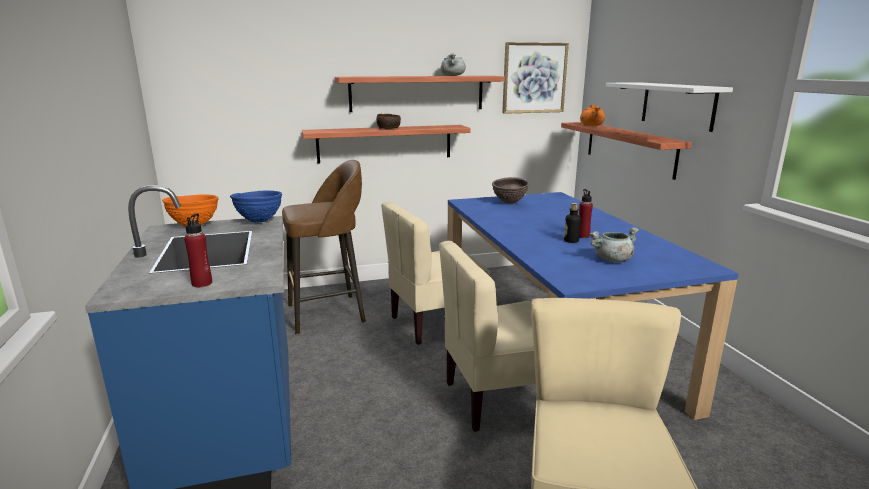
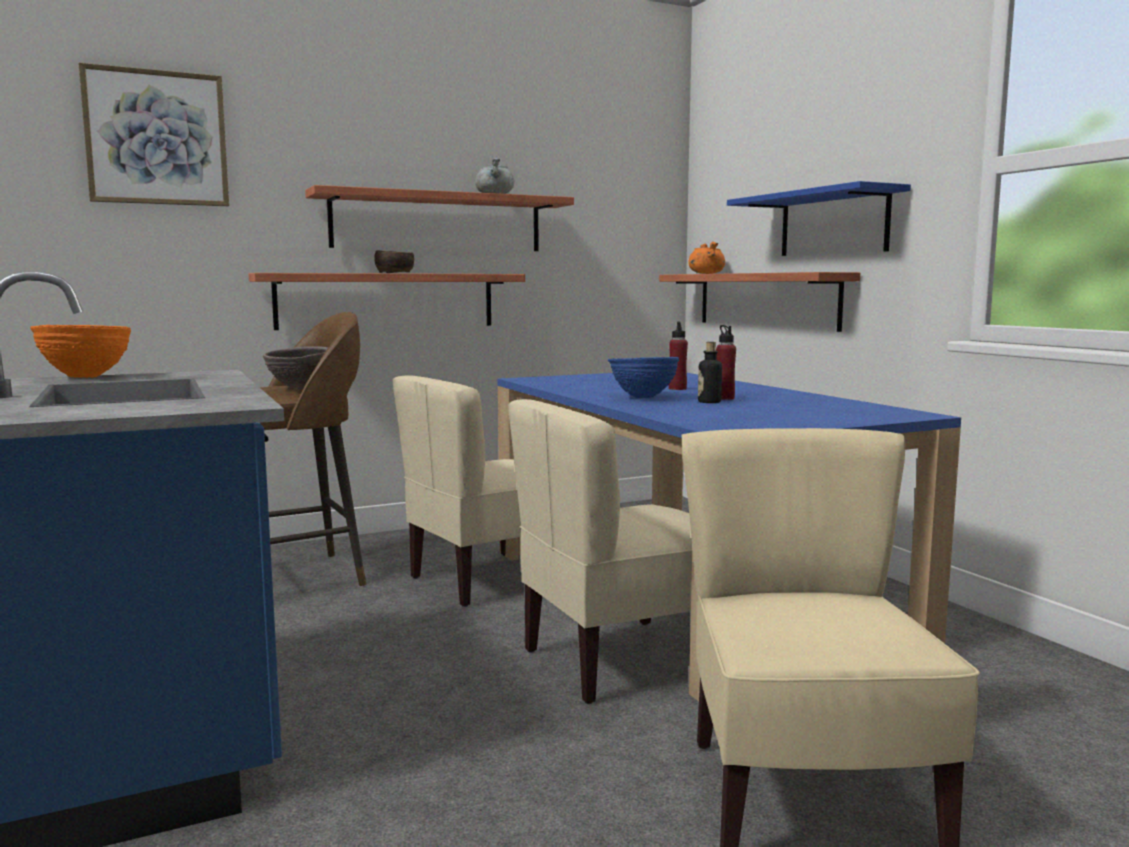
camera: 10 degrees left, 10 degrees down
(202, 283) = (136, 410): red bottle -> red bottle (677, 388)
(259, 221) = (202, 373): blue bowl -> blue bowl (643, 398)
(509, 203) = (597, 378): brown bowl -> brown bowl (299, 388)
(534, 78) = (615, 207): picture -> picture (156, 138)
(612, 260) = (779, 413): grey cooking pot -> none
(677, 105) = (833, 224): white shelf -> blue shelf

